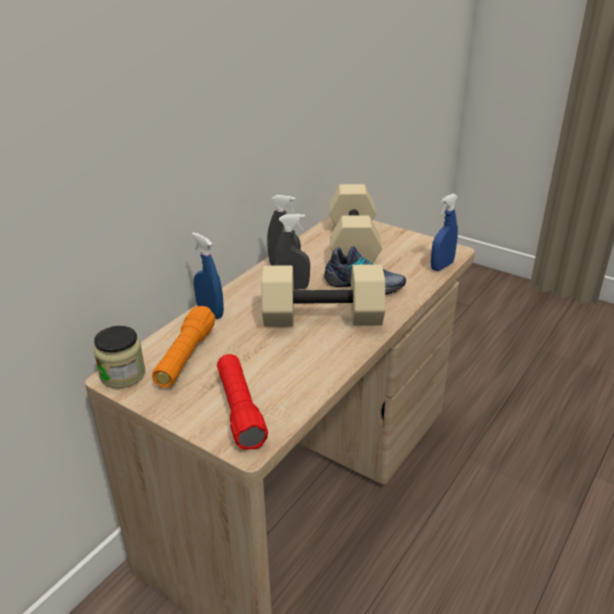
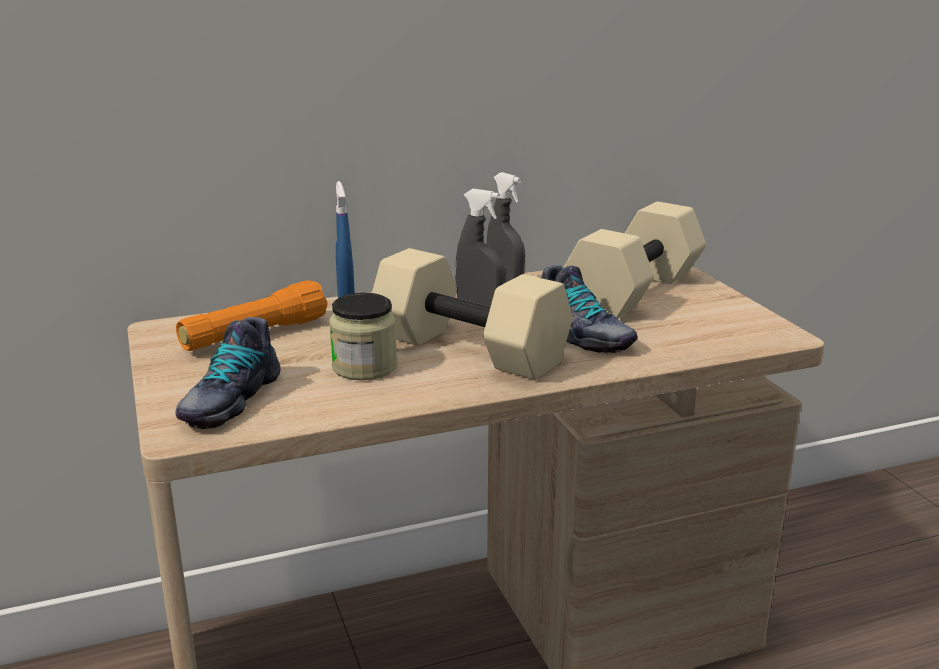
camera: 35 degrees right, 10 degrees down
(123, 375) = (171, 329): jar -> jar (364, 367)
(240, 410) = (229, 399): red flashlight -> shoe
(442, 266) = (734, 347): blue spray bottle -> none

